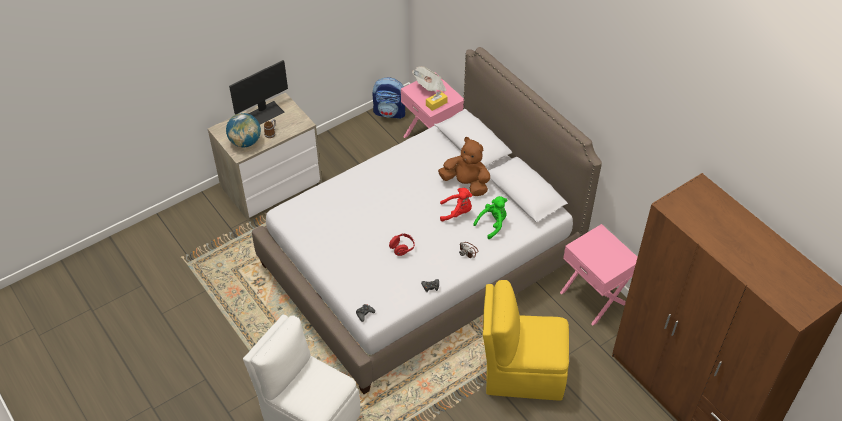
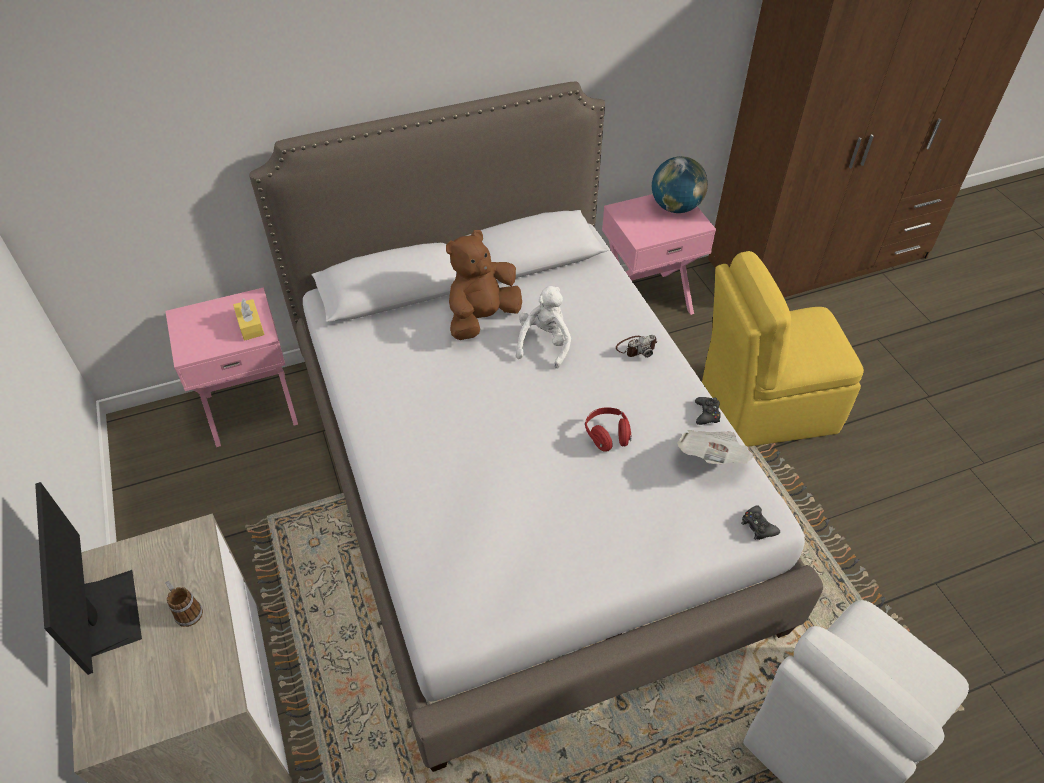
camera: 75 degrees left, 0 degrees up
(245, 142) = (184, 676): globe -> globe (675, 207)
(390, 112) = (143, 453): backpack -> none
(429, 87) = (200, 325): newspaper -> newspaper (712, 458)
(457, 212) = (544, 344): red plush toy -> white plush toy
(492, 224) = (585, 306): green plush toy -> none
(522, 372) = (764, 408): yellow chair -> yellow chair turned 60 degrees clockwise

